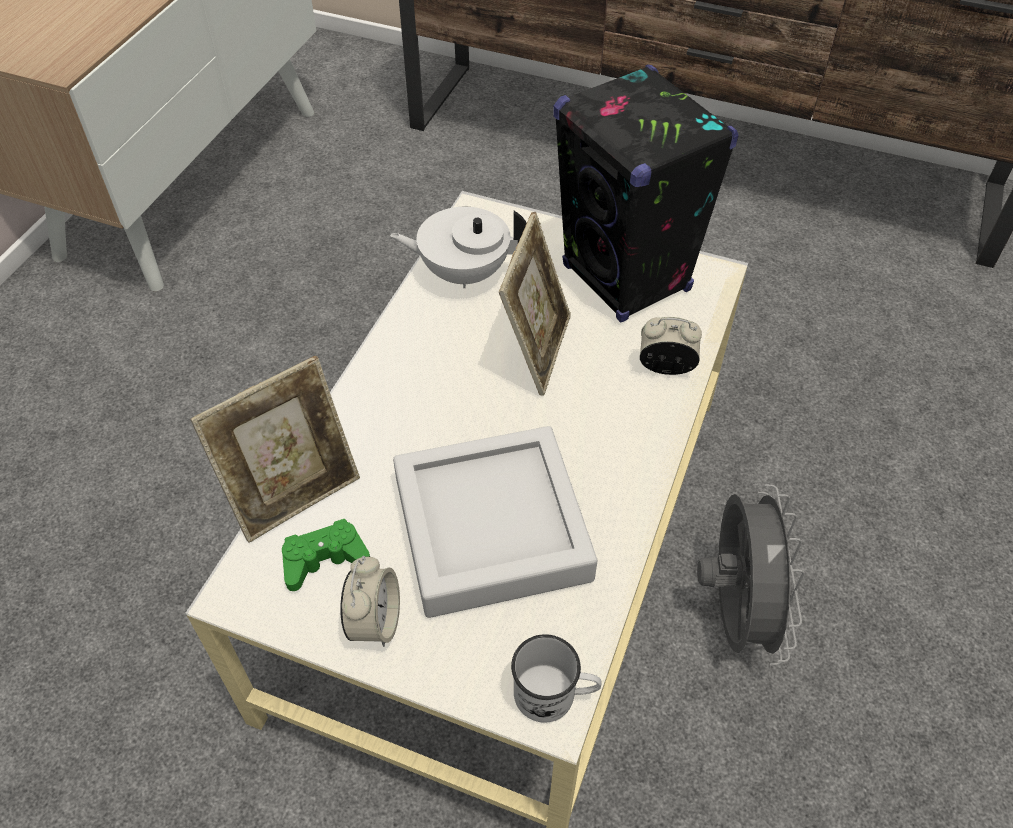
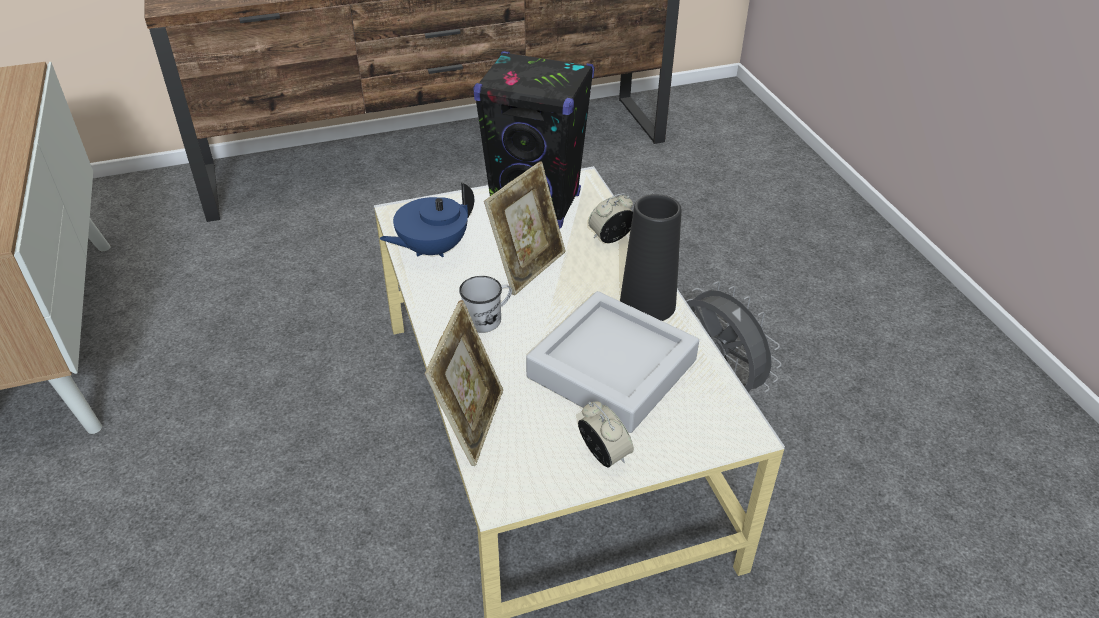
camera: 40 degrees left, 10 degrees down
(324, 559) = (534, 444): green game controller -> none
(463, 272) = (431, 249): white teapot -> blue teapot
(536, 349) = (527, 267): picture frame -> picture frame turned 60 degrees clockwise
(554, 695) = (739, 423): white mug -> white mug (488, 318)
(616, 476) = (647, 304): none -> black vase

